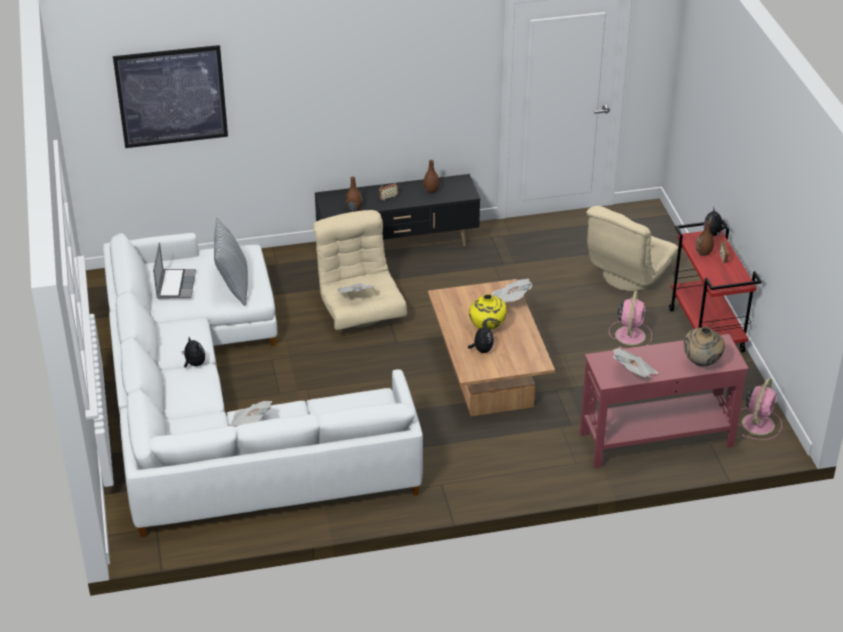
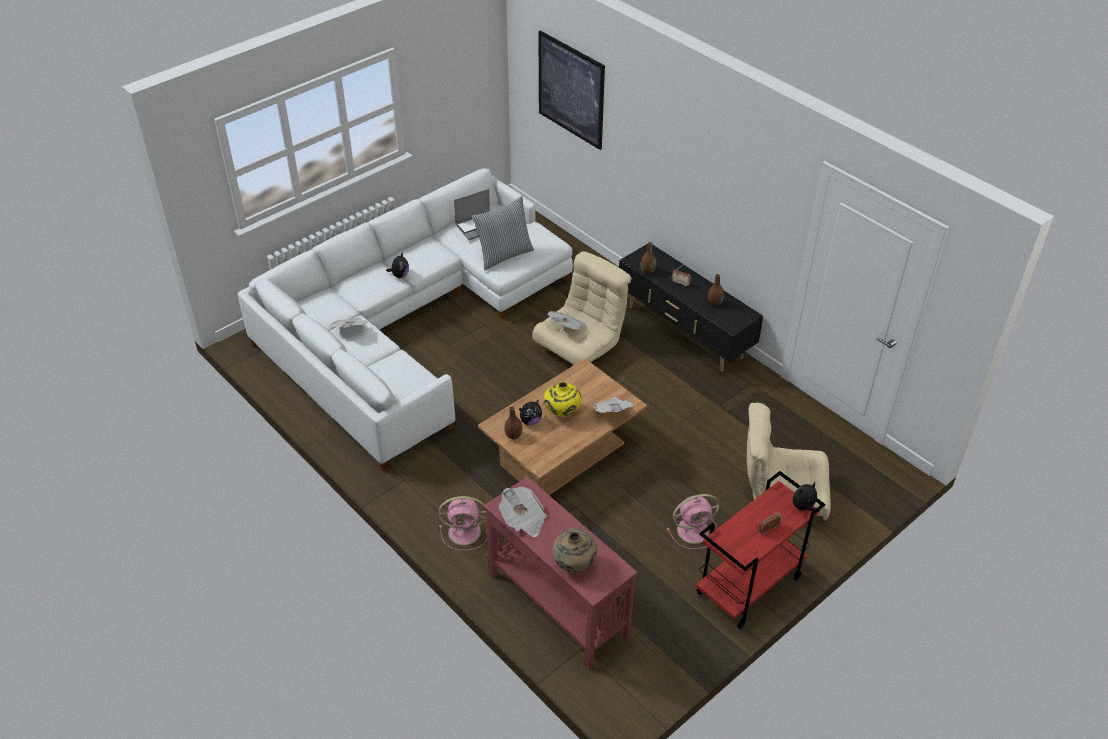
camera: 60 degrees right, 5 degrees up
(703, 253) = (764, 510): brown vase -> brown vase (513, 435)
(758, 423) = (639, 679): pink fan -> pink fan (466, 532)

